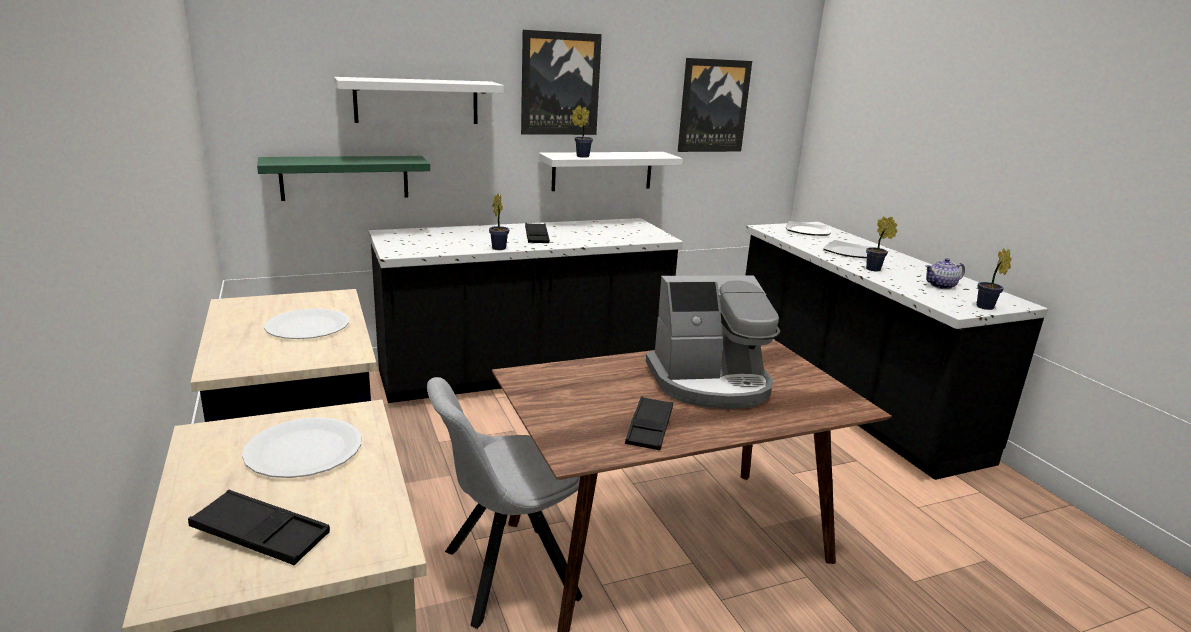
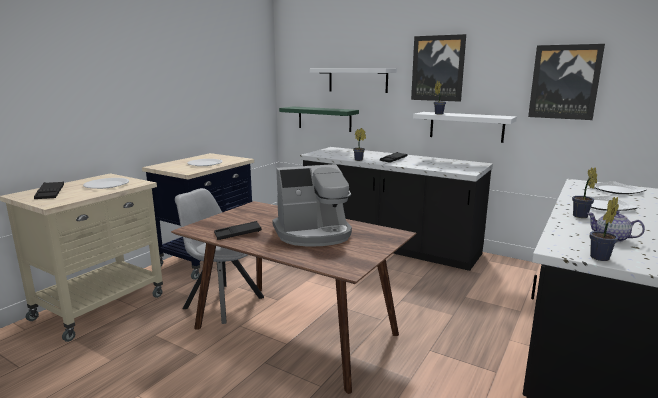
camera: 55 degrees right, 5 degrees down
(710, 383) = (313, 233): coffee machine -> coffee machine turned 60 degrees counterclockwise

